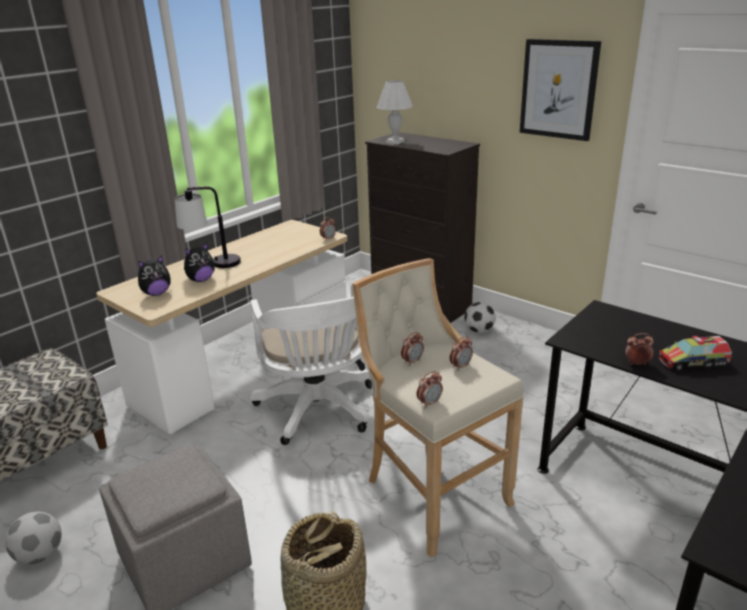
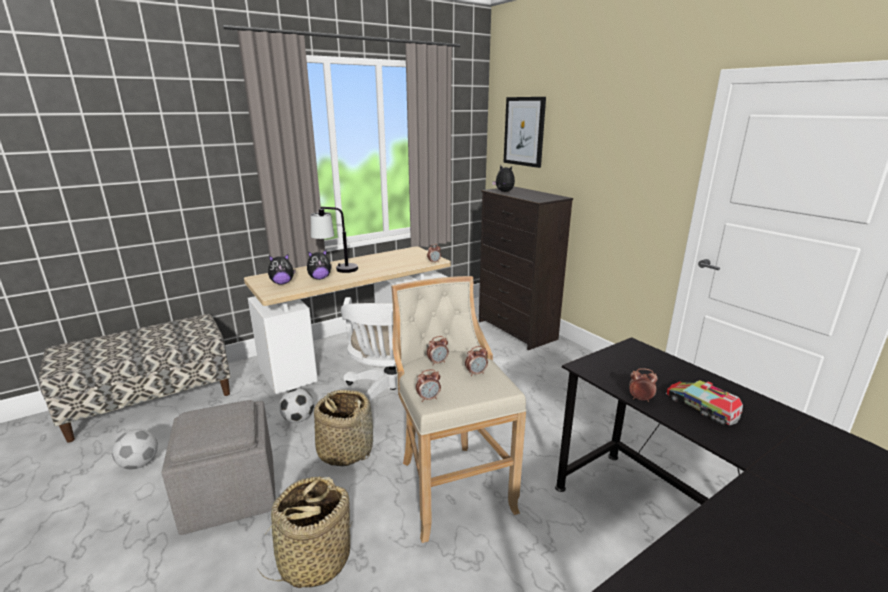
camera: 15 degrees right, 5 degrees down
(294, 482) = (345, 450): none -> basket
(394, 142) = (503, 192): white table lamp -> plush toy
(479, 331) = (556, 358): football -> football (298, 419)
(558, 89) = (640, 153): picture -> picture (524, 131)
(693, 362) = (701, 407): toy truck -> toy truck turned 45 degrees clockwise

